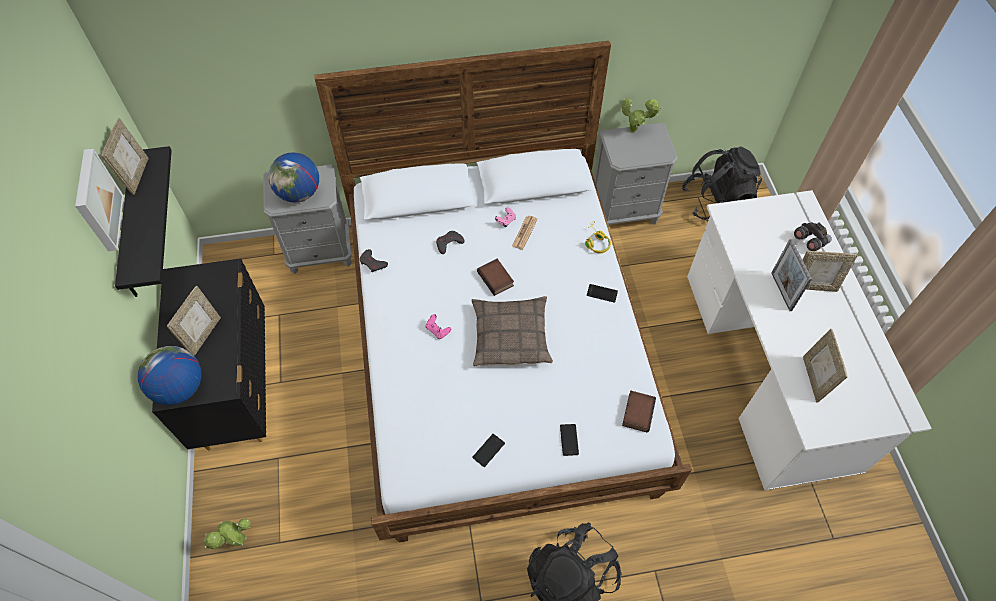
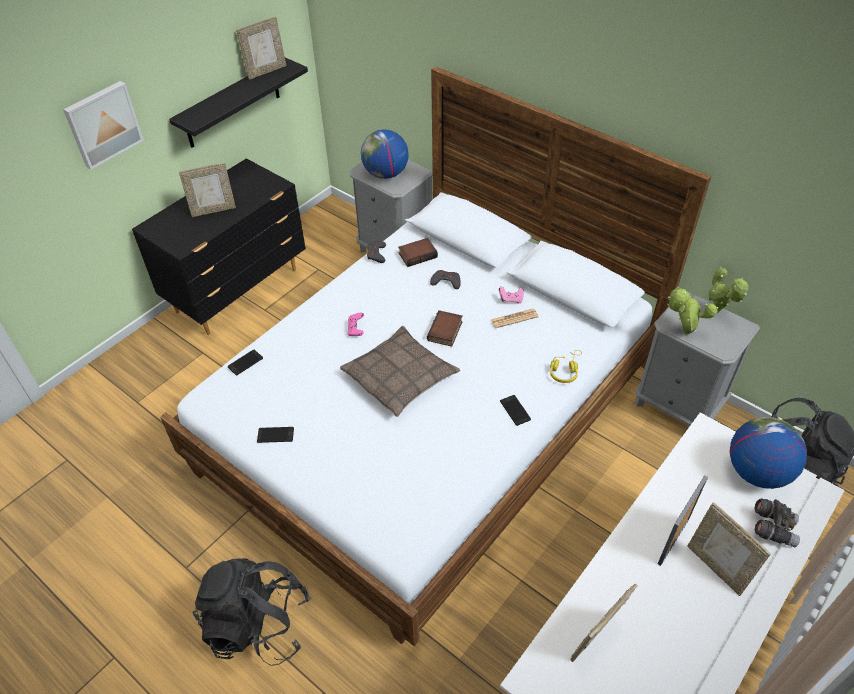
camera: 50 degrees right, 10 degrees down
(96, 201) = (200, 51): picture -> picture (103, 124)
(180, 388) = (161, 228): globe -> globe (756, 472)
(237, 541) = (119, 379): potted plant -> potted plant (683, 331)
(569, 440) = (337, 484): phone -> phone (245, 362)
(637, 412) = (416, 518): book -> book (417, 254)

